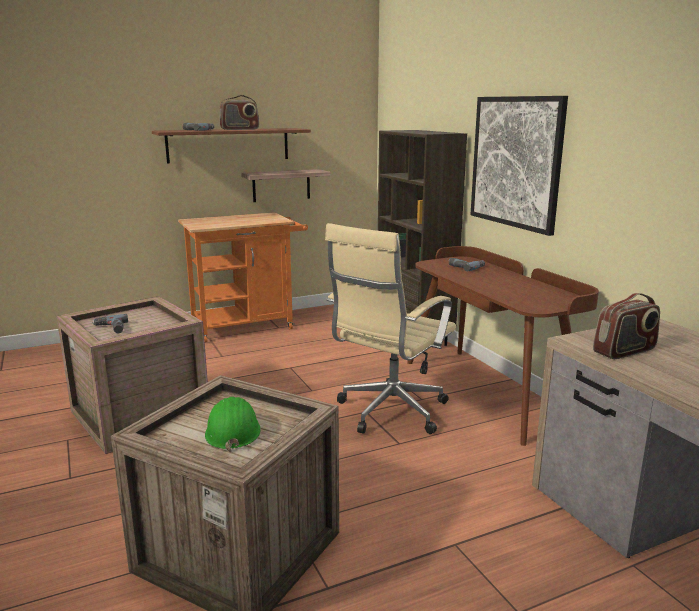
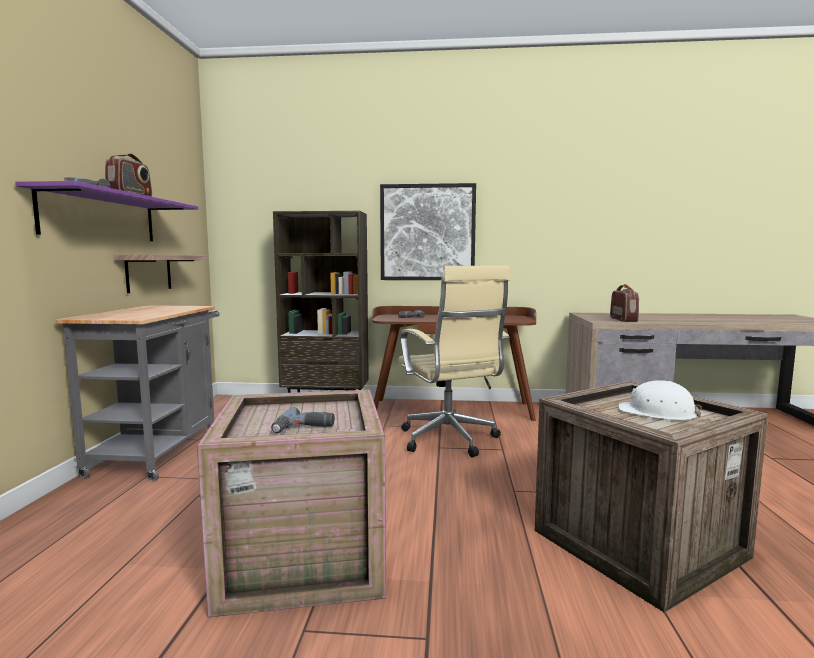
camera: 60 degrees left, 10 degrees down
(228, 145) = (101, 217): brown shelf -> purple shelf
(232, 431) = (657, 412): green hard hat -> white hard hat
(248, 326) = (160, 451): orange cart -> grey cart

